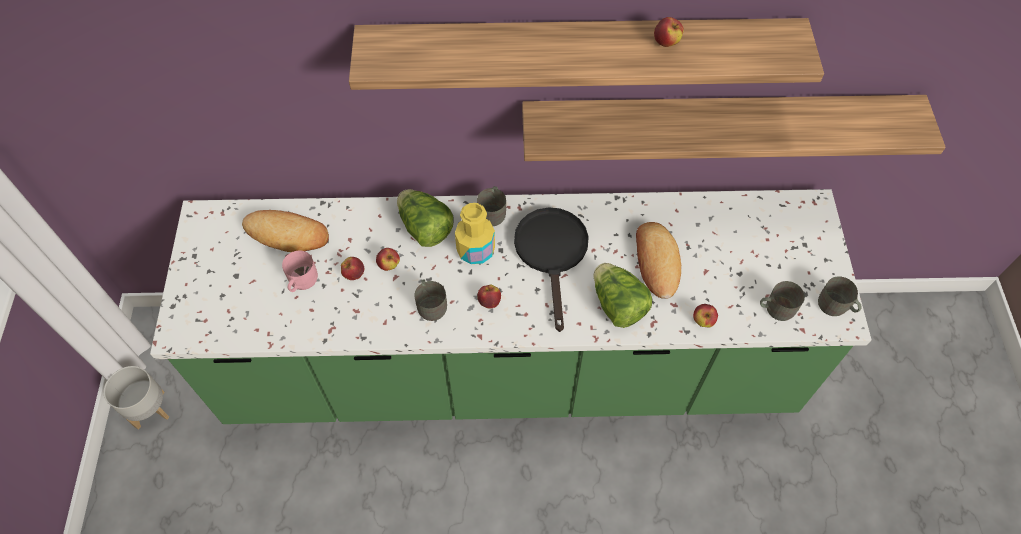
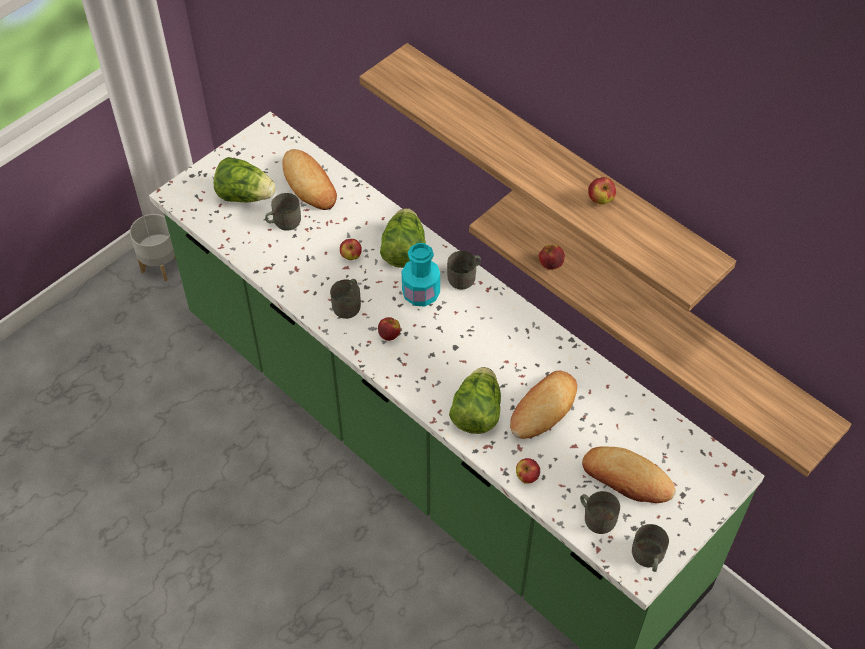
camera: 45 degrees right, 5 degrees down
(242, 286) = (245, 196): none -> lettuce
(301, 281) = (283, 221): pink mug -> grey mug
(354, 274) = (321, 244): apple -> apple (550, 264)
(475, 250) = (421, 293): yellow bottle -> turquoise bottle
(552, 254) = (472, 339): black frying pan -> none
(762, 264) = (627, 479): none -> bread

